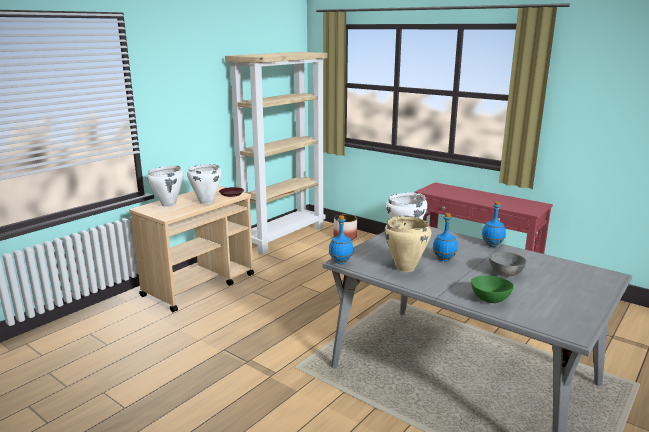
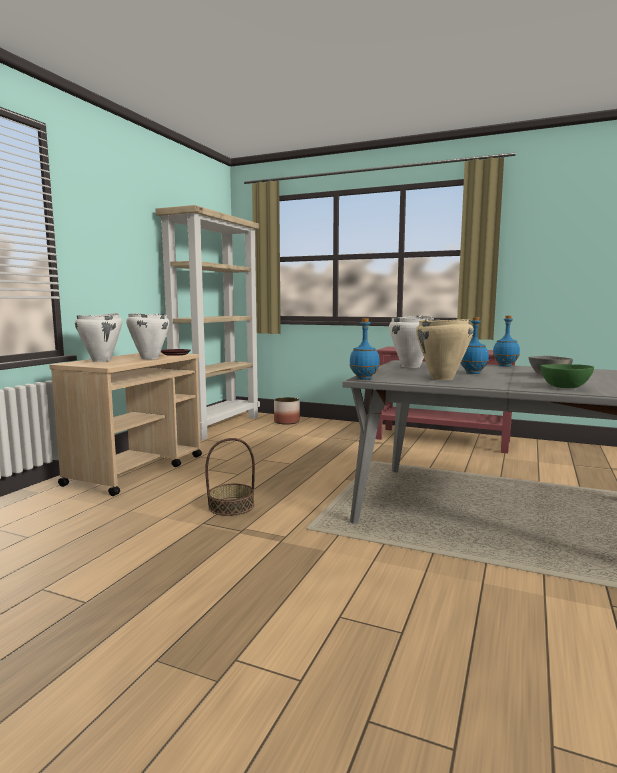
camera: 15 degrees left, 10 degrees down
(251, 335) = (231, 506): none -> basket

